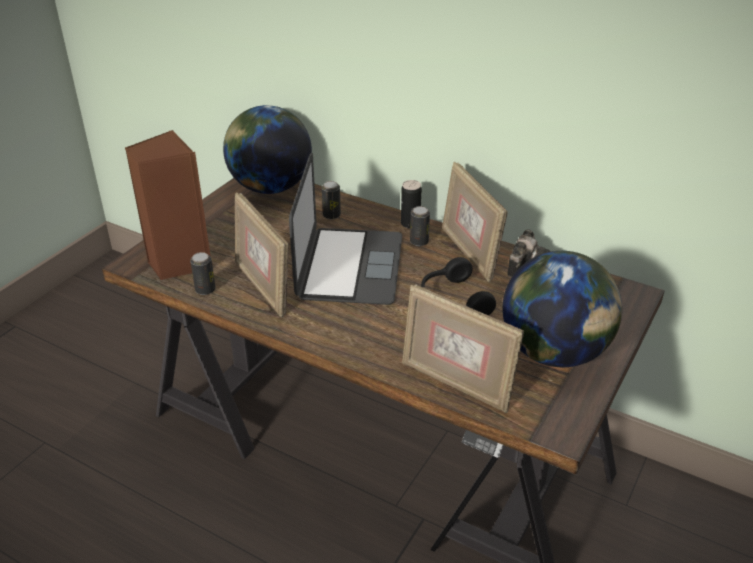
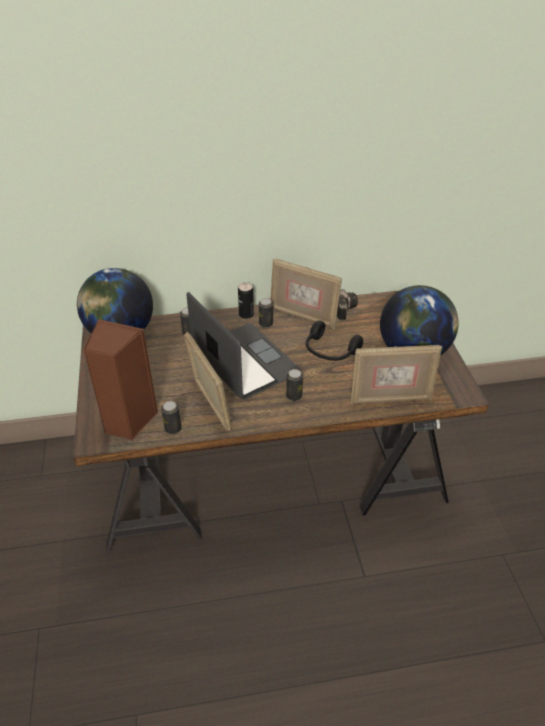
camera: 40 degrees left, 5 degrees up
(263, 287) = (209, 405): picture frame -> picture frame turned 135 degrees counterclockwise
(354, 323) = (294, 396): none -> can

